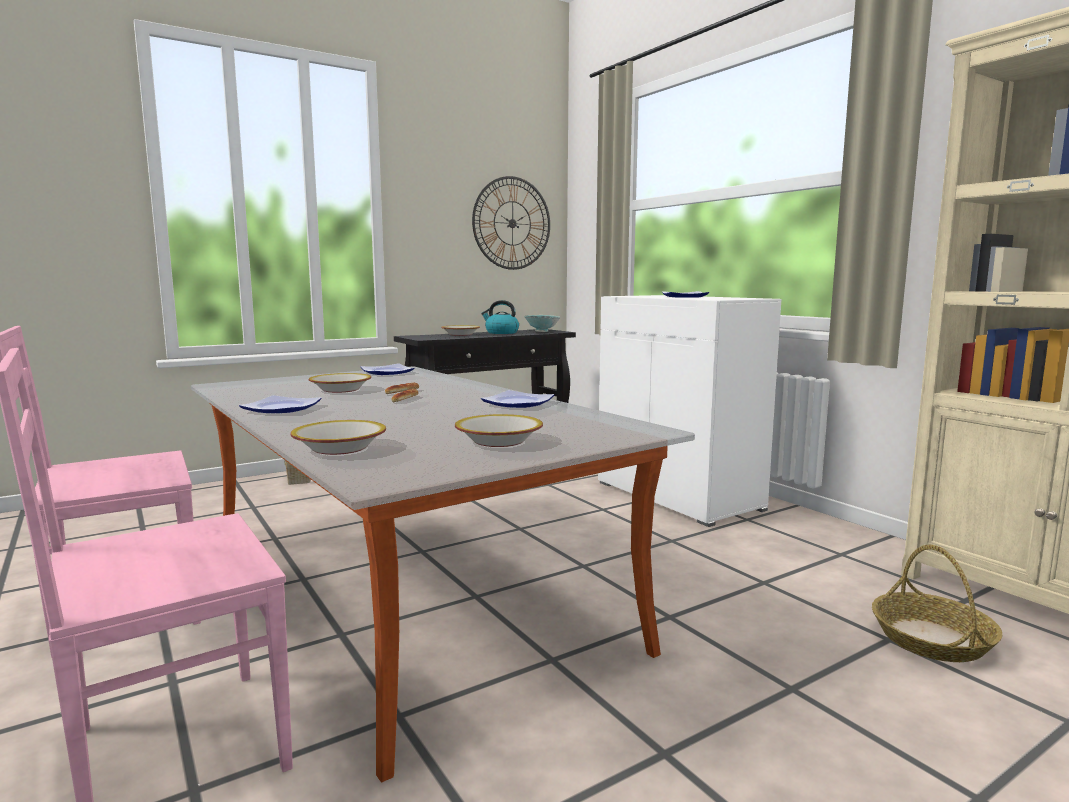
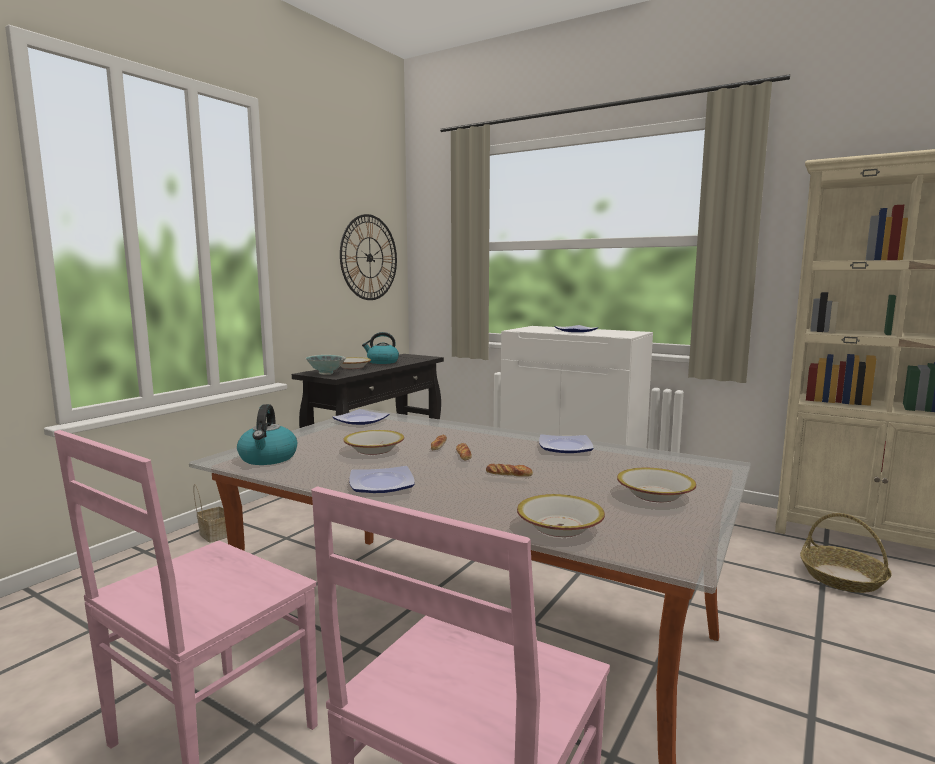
camera: 25 degrees left, 0 degrees up
(247, 387) = (268, 458): none -> kettle
(405, 414) = (509, 474): none -> bread
(541, 331) = (413, 358): bowl -> bowl (326, 374)

